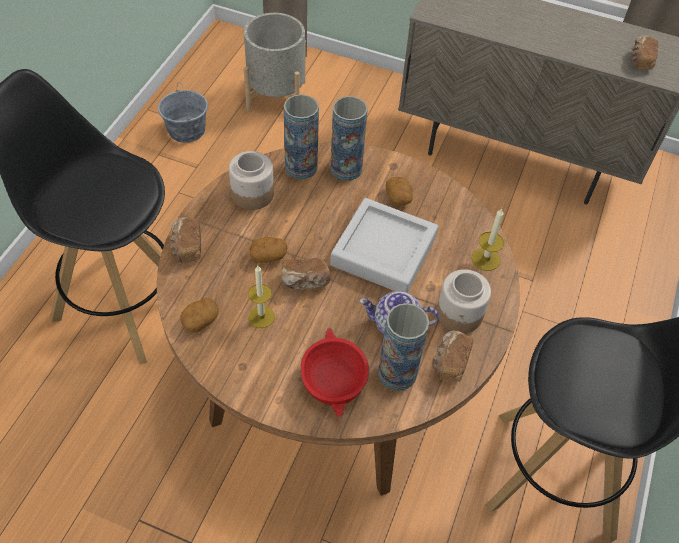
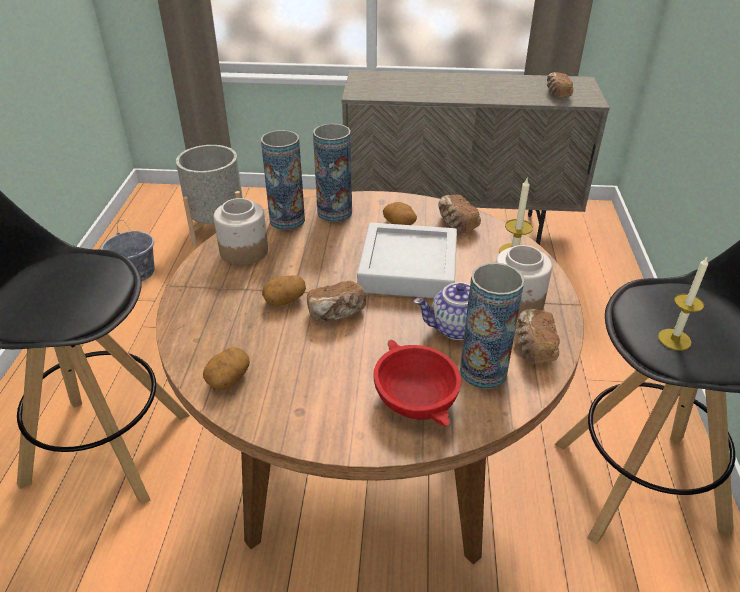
camera: 15 degrees left, 15 degrees down
(186, 247) = (185, 312): bread -> bread (456, 223)
(261, 316) = (301, 356): candle -> candle (674, 339)

